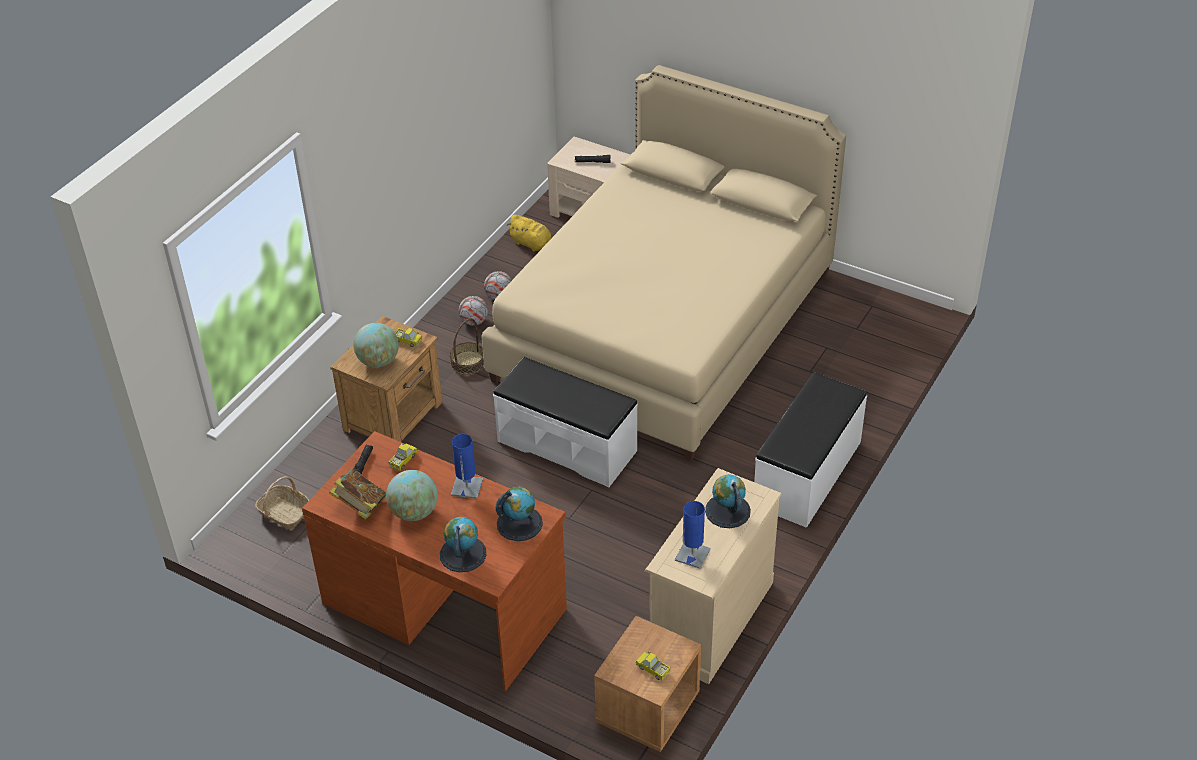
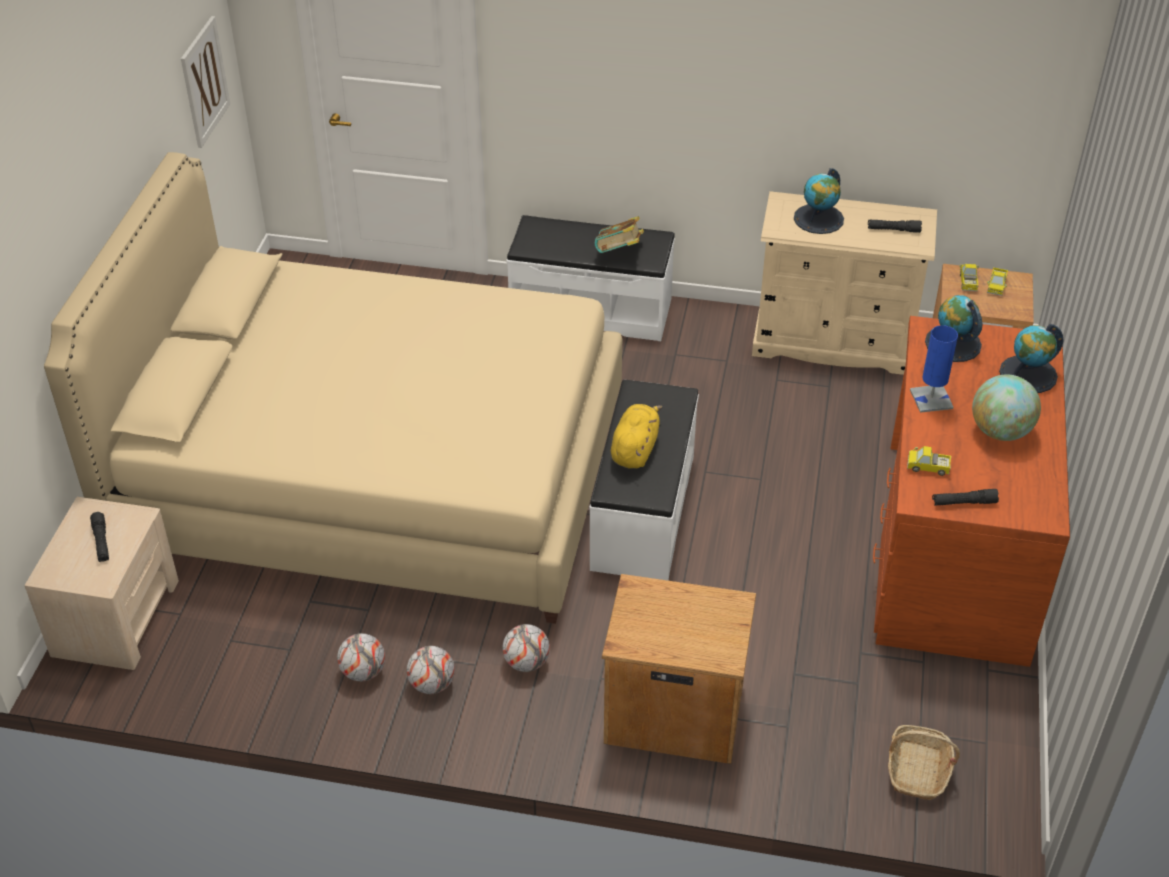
camera: 110 degrees left, 0 degrees up
(360, 506) = (1026, 481): book -> book (619, 253)
(378, 361) = (704, 622): globe -> none
(407, 341) = (645, 603): toy truck -> toy truck (968, 282)
(467, 362) = (526, 663): basket -> football
(532, 244) = (220, 669): yellow plush toy -> yellow plush toy (635, 449)
(692, 555) = (893, 230): blue table lamp -> black flashlight
(913, 133) = (204, 82): none -> picture

